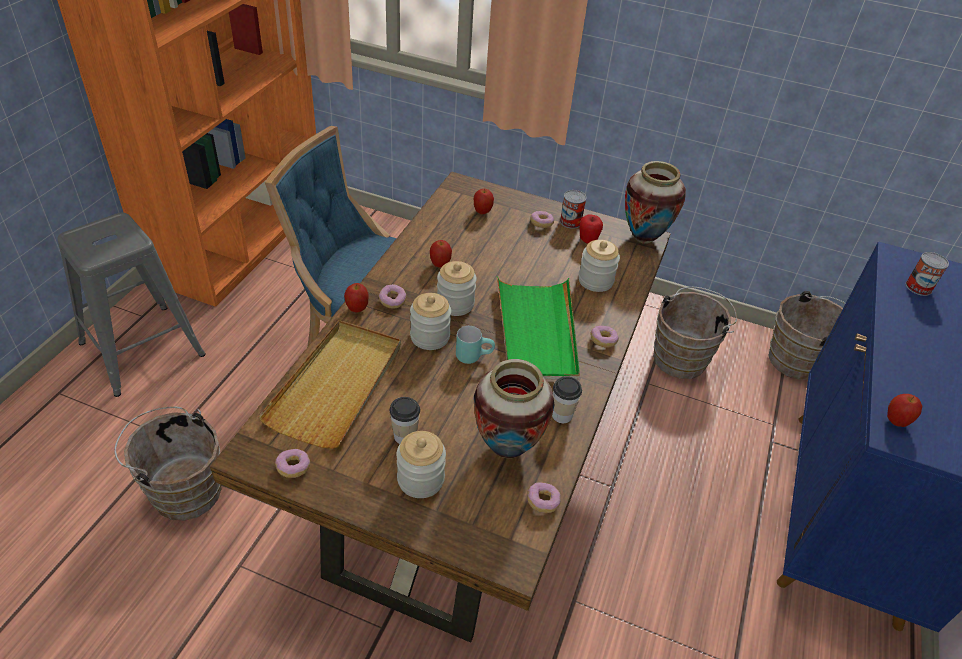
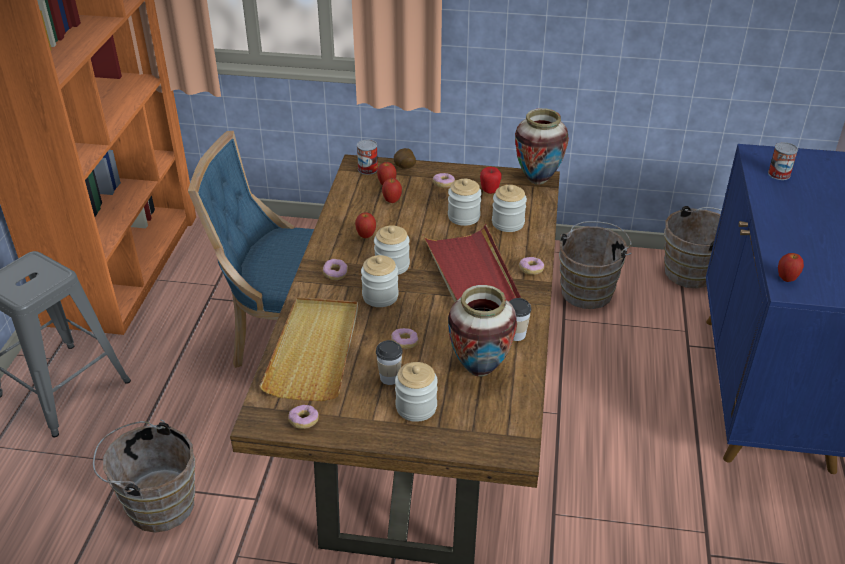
camera: 10 degrees left, 5 degrees down
(357, 309) = (306, 287): apple -> apple (392, 201)
(474, 355) = (424, 303): turquoise mug -> none
(506, 198) = (404, 168): none -> potato
(537, 331) = (472, 274): green tray -> red tray
(542, 502) = (523, 402): donut -> donut (404, 343)
(550, 264) = (464, 217): none -> jar
(570, 221) = (469, 178): can -> can (368, 169)

